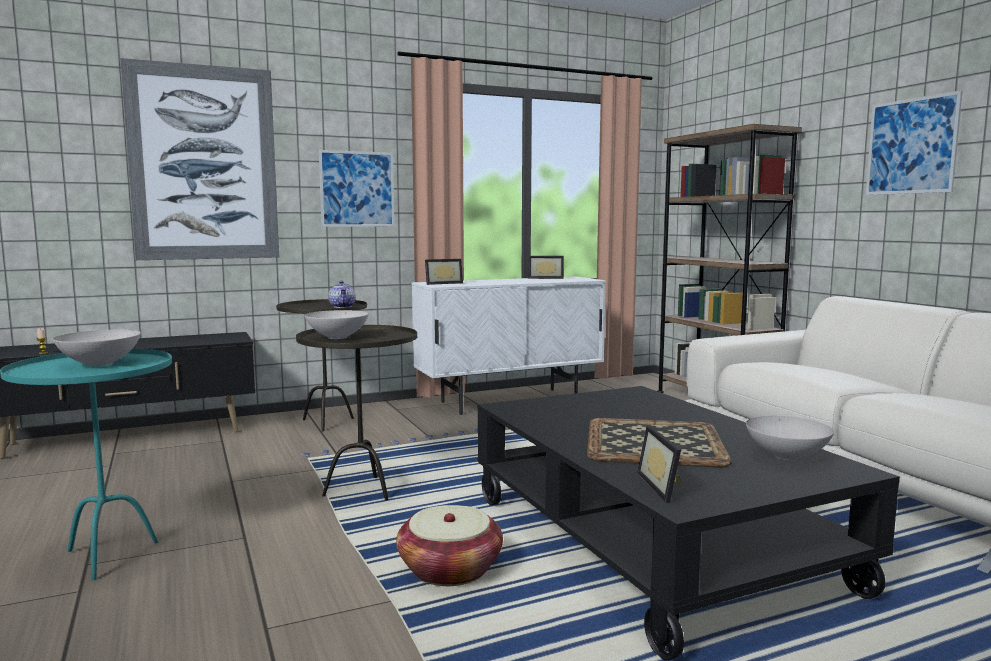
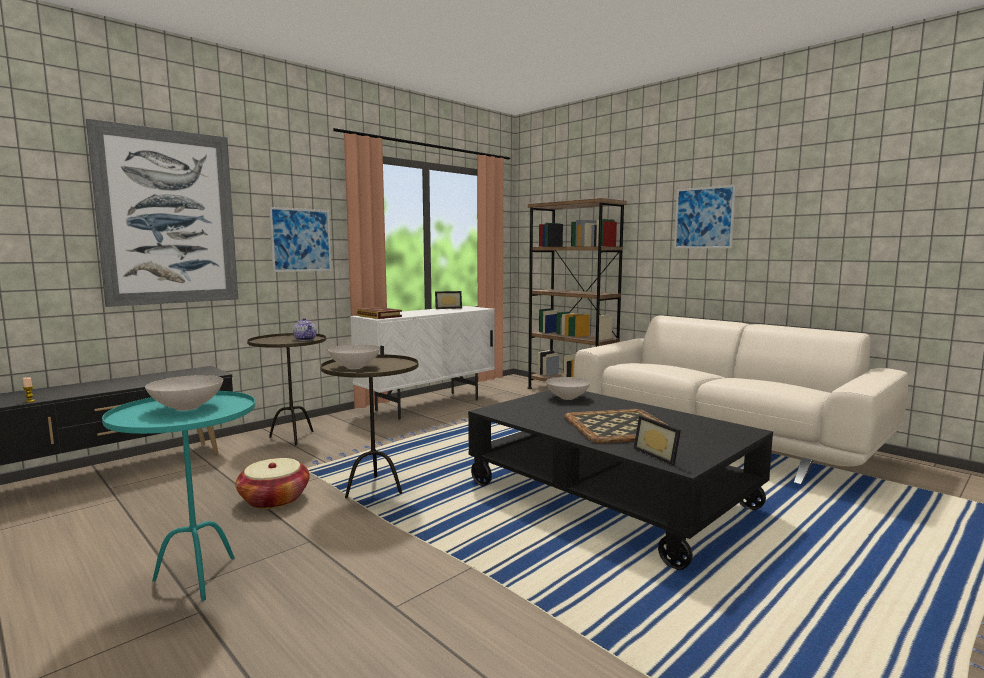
camera: 20 degrees left, 0 degrees up
(442, 283) = (379, 316): picture frame -> book
(450, 570) = (494, 537): basket -> basket (274, 499)
(788, 456) = (703, 426): white bowl -> white bowl (567, 397)

